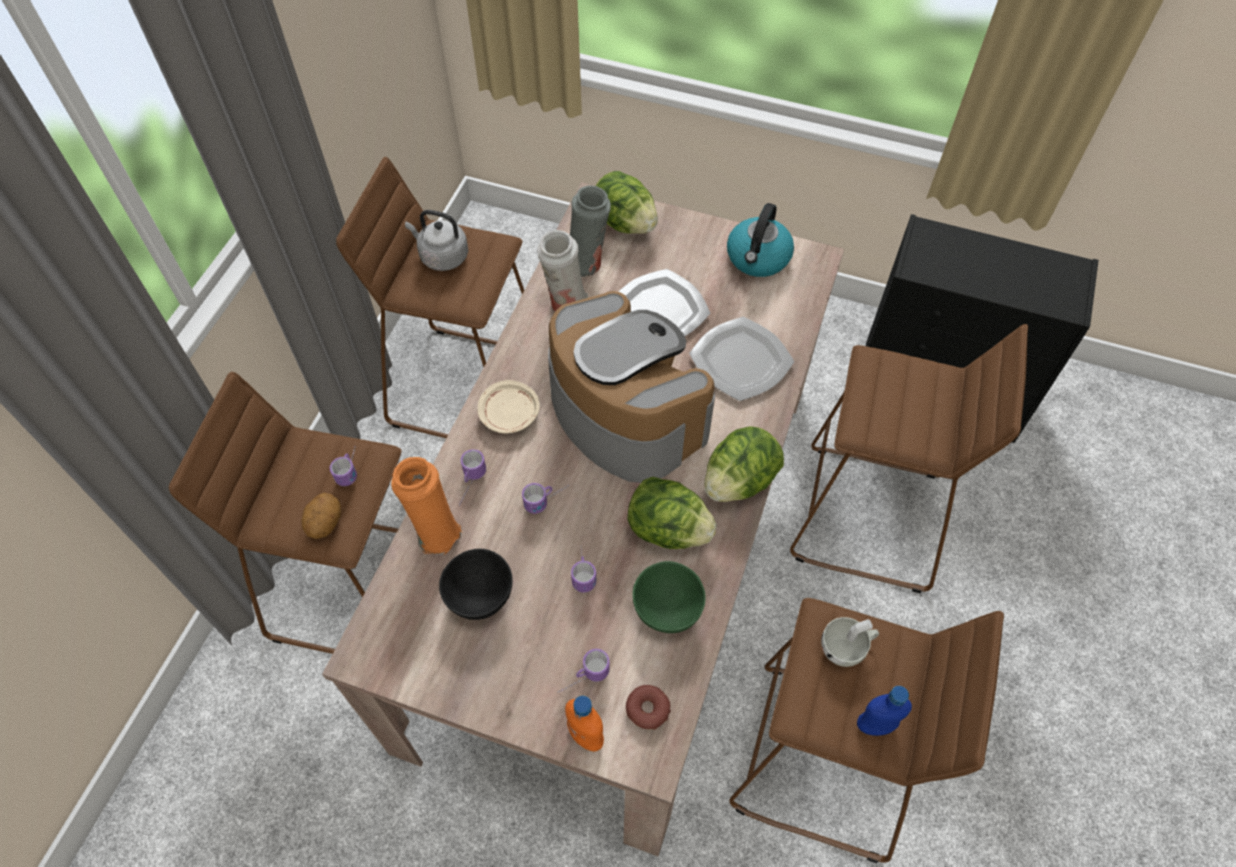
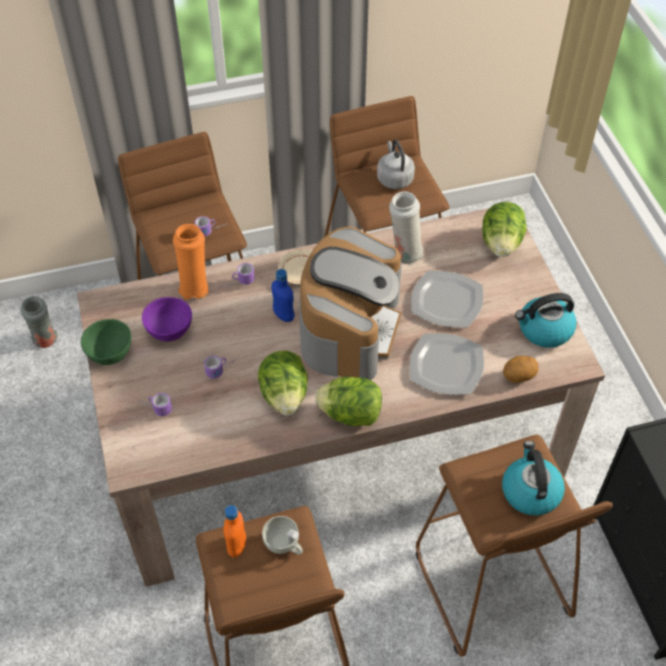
camera: 55 degrees right, 5 degrees down
(325, 523) = (170, 242): potato -> potato (518, 376)
(479, 598) = (169, 331): black bowl -> purple bowl
(548, 500) = (257, 325): mug -> none
(585, 735) = (121, 429): orange bottle -> orange bottle (237, 545)
(588, 264) = (448, 244): grey vase -> grey vase (46, 340)
(647, 709) = (158, 450): donut -> none
(667, 609) = (229, 424): green bowl -> green bowl (111, 354)
(875, 725) = (241, 588): blue bottle -> blue bottle (283, 315)
(919, 391) = (530, 491): none -> kettle

